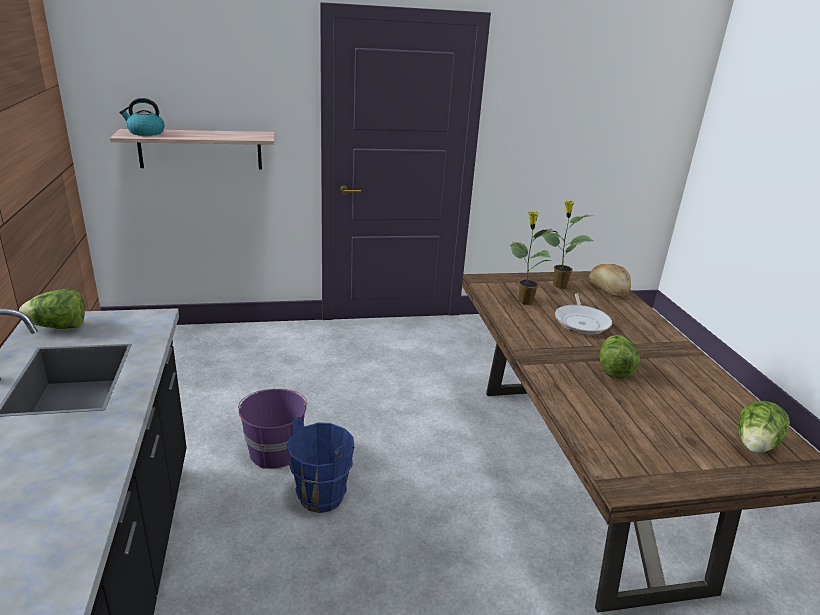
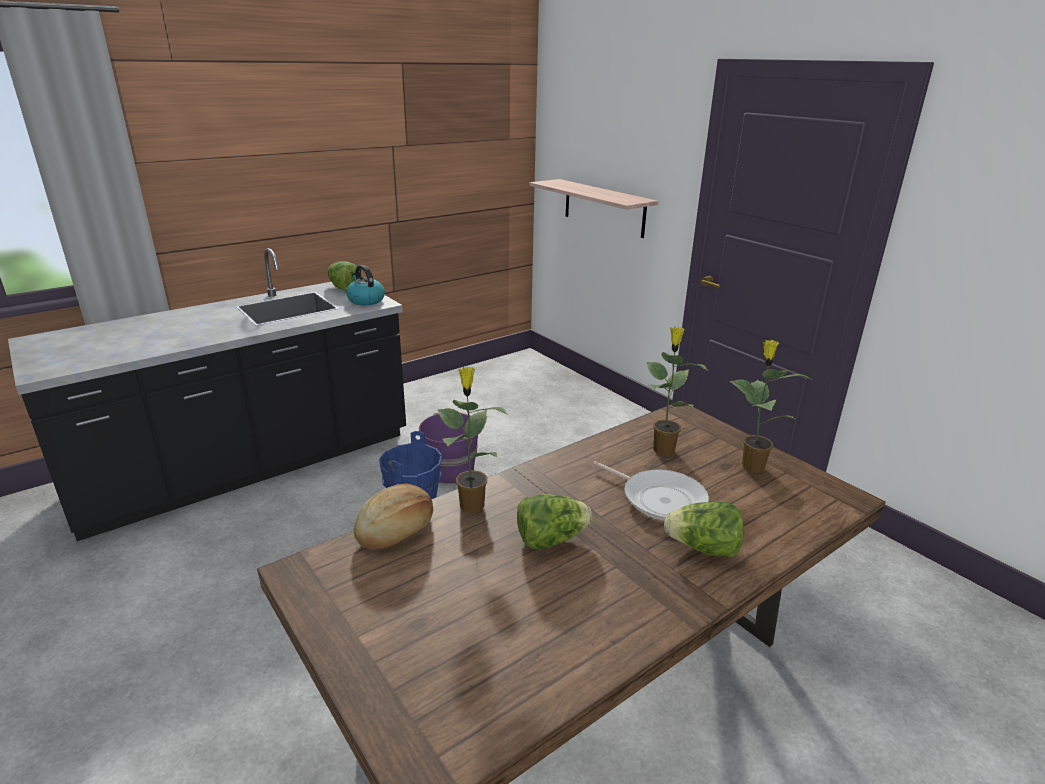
camera: 65 degrees right, 0 degrees up
(145, 133) = (562, 183): kettle -> kettle (365, 300)
(559, 386) = (471, 504): none -> potted plant
(581, 322) = (659, 498): frying pan -> frying pan turned 120 degrees counterclockwise
(608, 290) = (804, 508): bread -> bread (397, 530)
(755, 446) = (445, 693): lettuce -> lettuce (703, 549)

